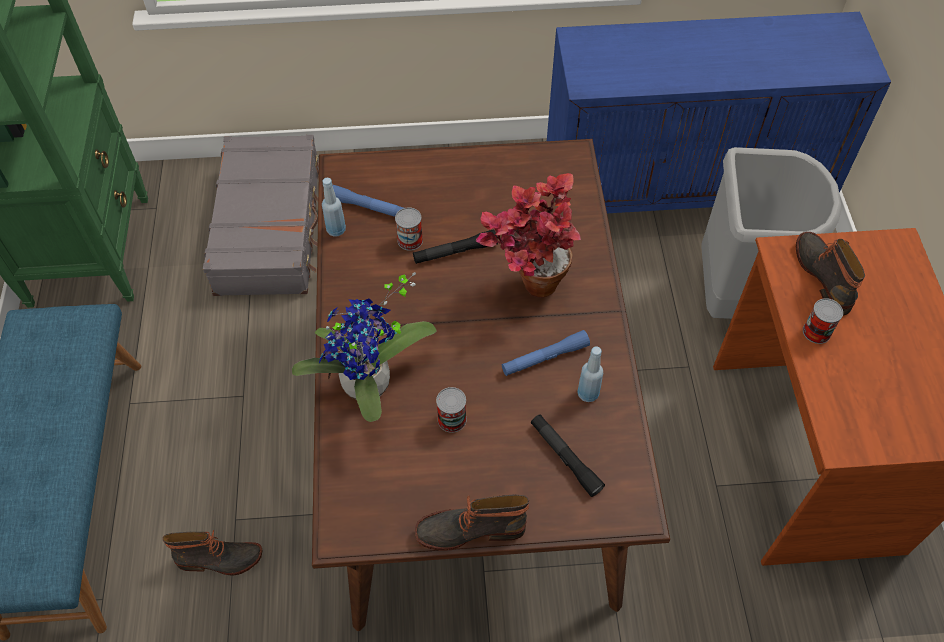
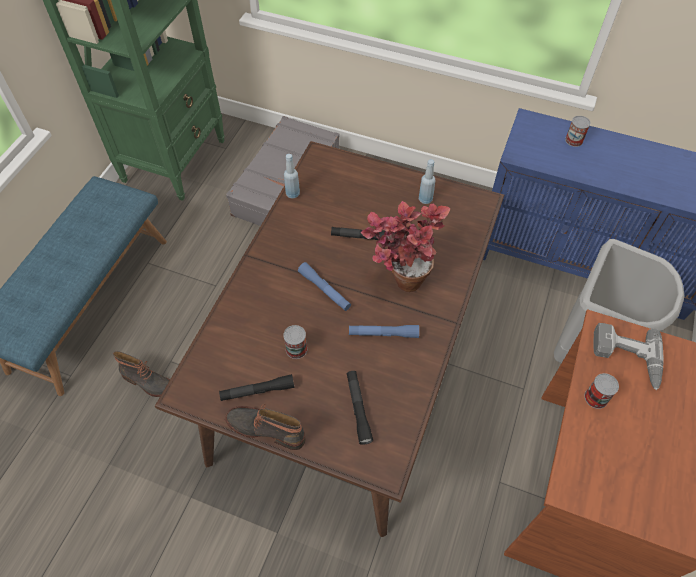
camera: 25 degrees right, 0 degrees up
(369, 208) = (322, 187): blue flashlight -> blue flashlight (324, 290)
(370, 388) = (255, 306): potted plant -> none
(410, 240) = (337, 218): can -> can (574, 140)
(433, 489) = (257, 391): none -> black flashlight
(588, 394) = (399, 371): blue bottle -> blue bottle (425, 199)
(824, 276) = (626, 359): boot -> power drill

